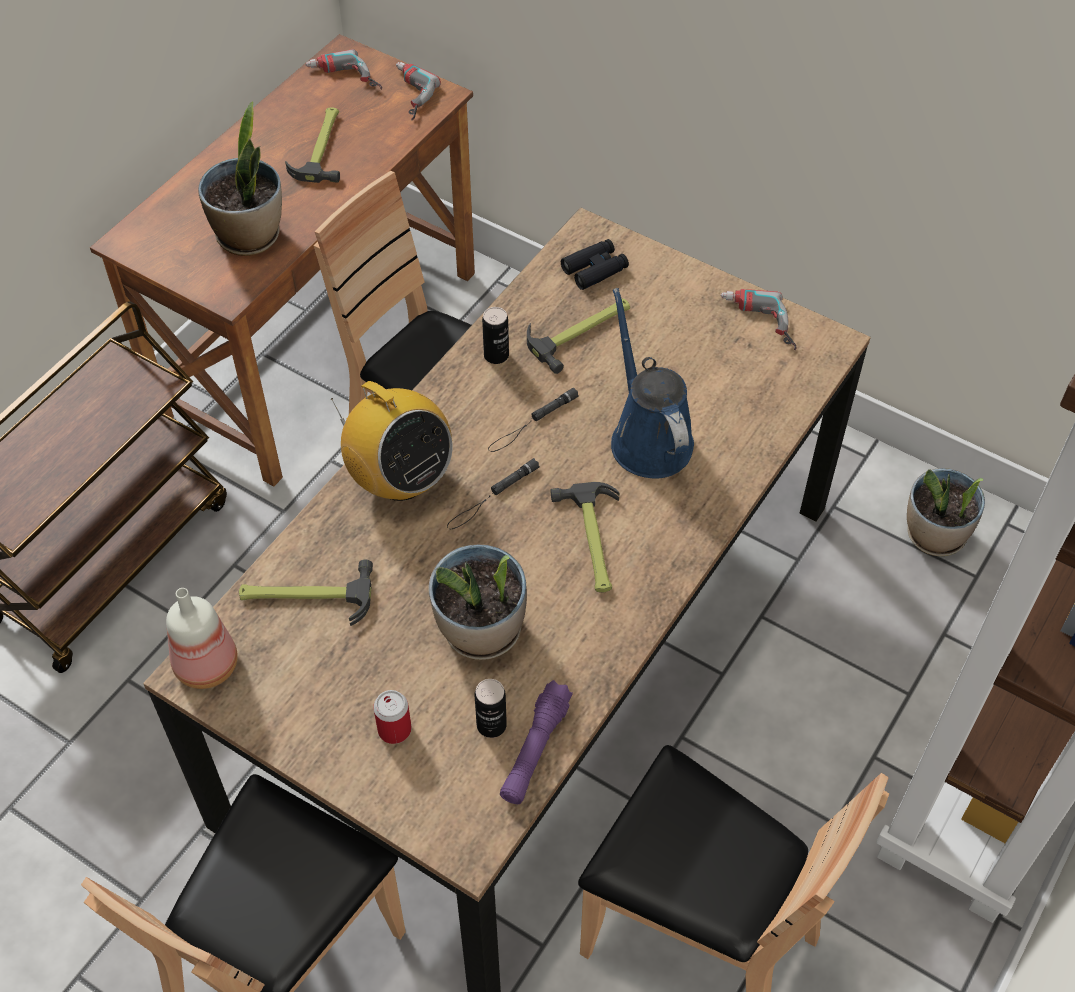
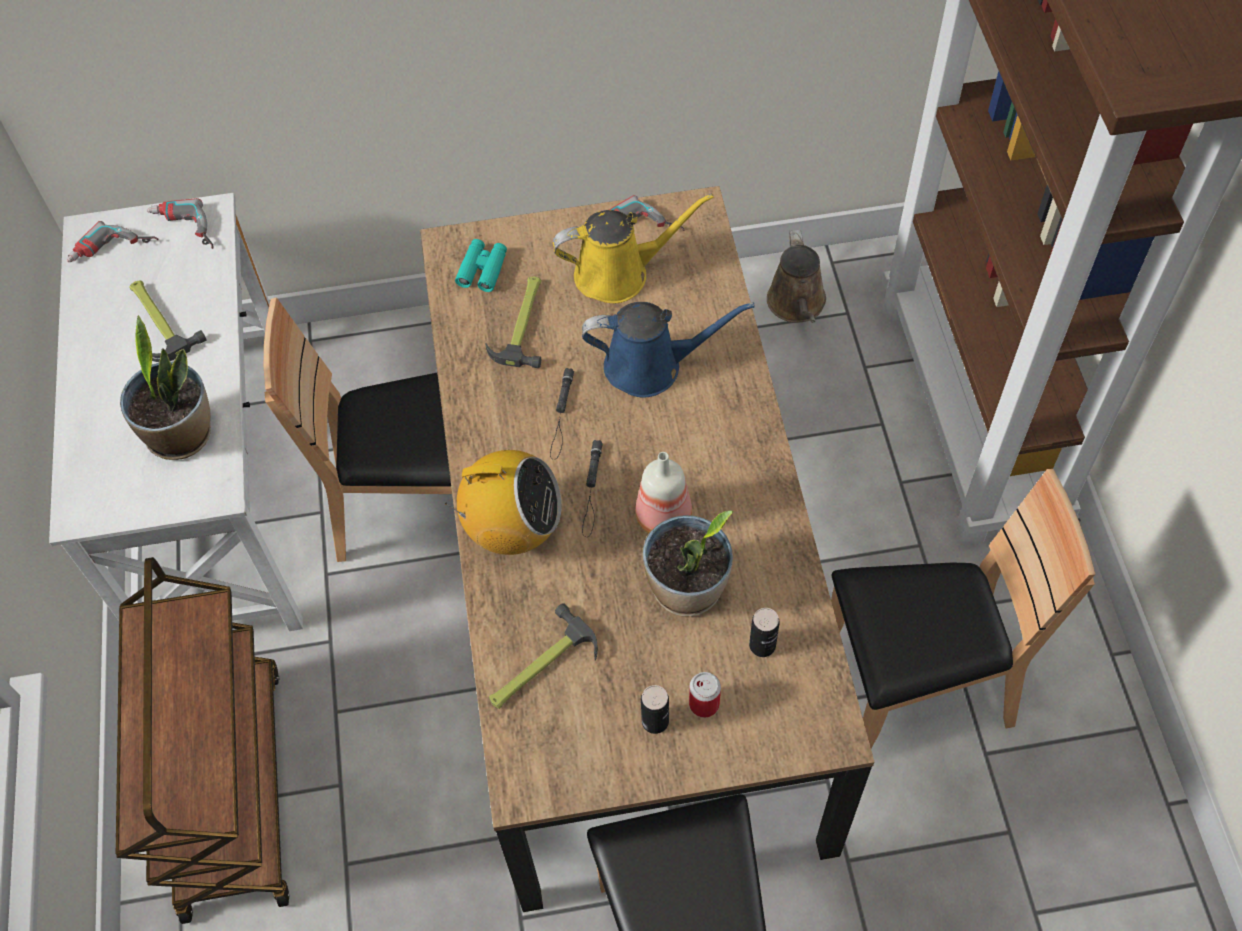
camera: 40 degrees left, 5 degrees up
(207, 667) = (527, 776): bottle -> bottle (665, 518)
(320, 343) = (219, 491): brown desk -> white desk
(496, 355) = (481, 386): can -> can (655, 721)
(535, 749) = (806, 637): purple flashlight -> none
(593, 541) = (692, 467): hammer -> none
(595, 269) = (482, 269): black binoculars -> turquoise binoculars
(648, 437) = (651, 366): blue watering can -> blue watering can turned 150 degrees clockwise
(703, 347) = (619, 273): none -> yellow watering can
(934, 536) = (797, 305): potted plant -> brown watering can

